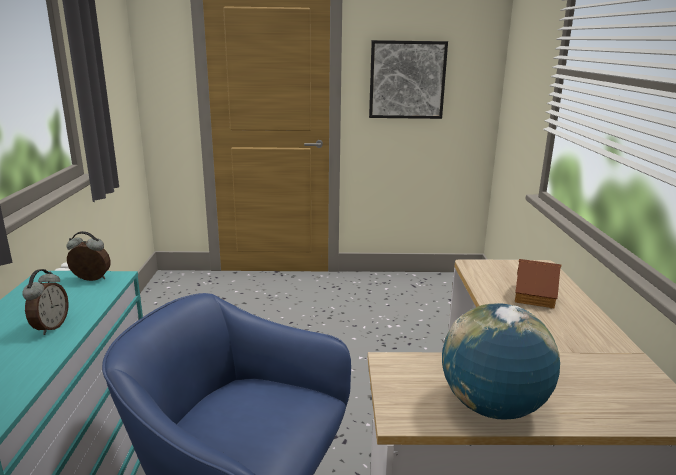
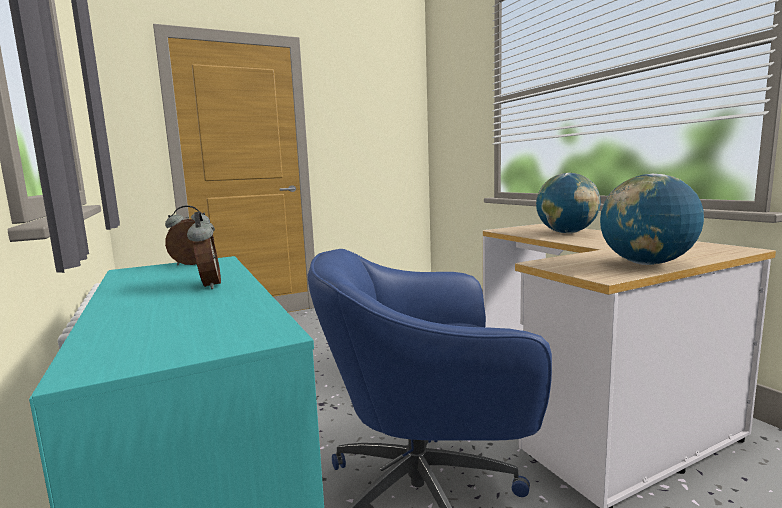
camera: 25 degrees left, 10 degrees down
(407, 80) = (359, 131): picture -> none
(535, 297) = (566, 233): toy house -> globe

